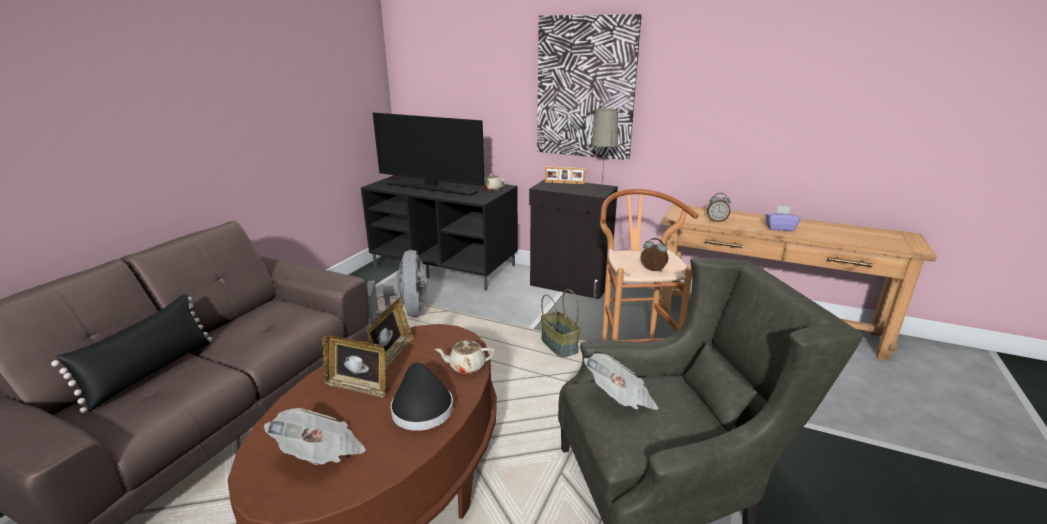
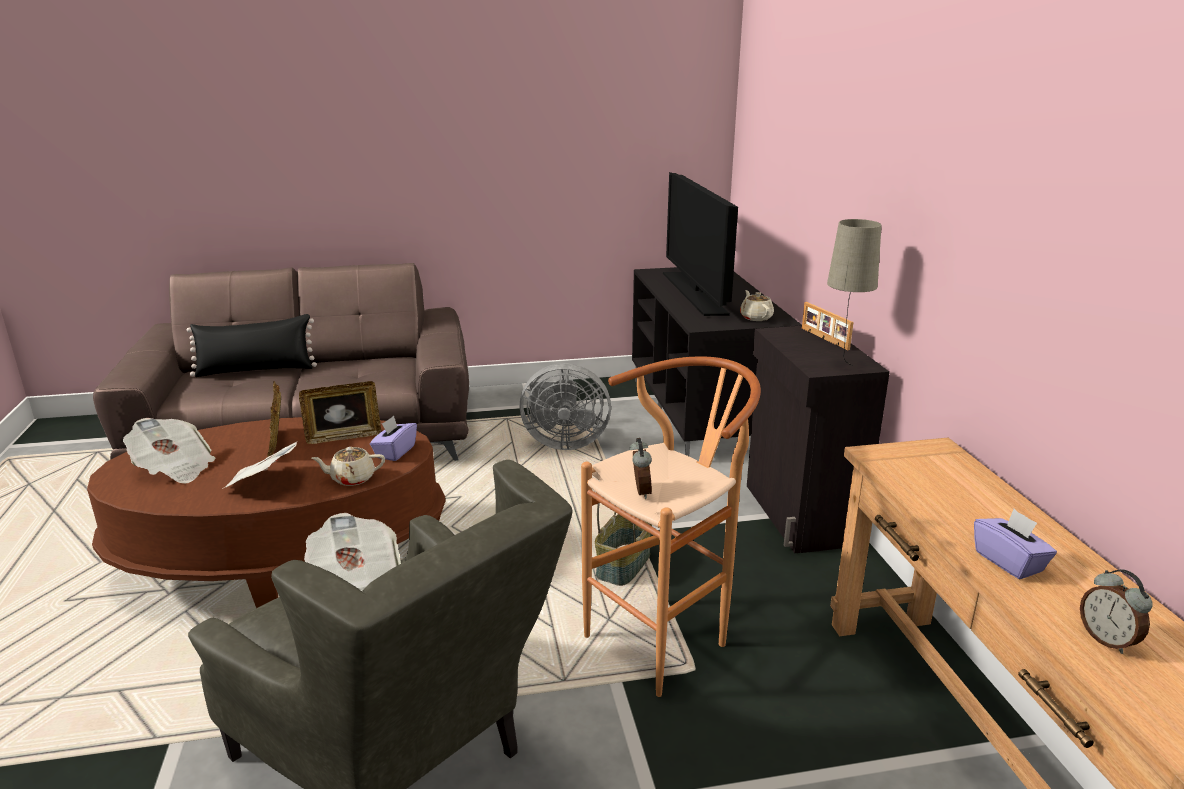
camera: 55 degrees right, 0 degrees up
(406, 314) = (563, 442): grey fan -> grey fan turned 45 degrees clockwise
(421, 407) = (264, 483): black hat -> newspaper
(448, 340) = (395, 452): none -> purple tissue box
(466, 366) = (352, 478): beige teapot -> beige teapot turned 60 degrees counterclockwise
(585, 88) = (884, 180): picture -> none
(716, 220) = (927, 491): alarm clock -> alarm clock (1107, 640)

